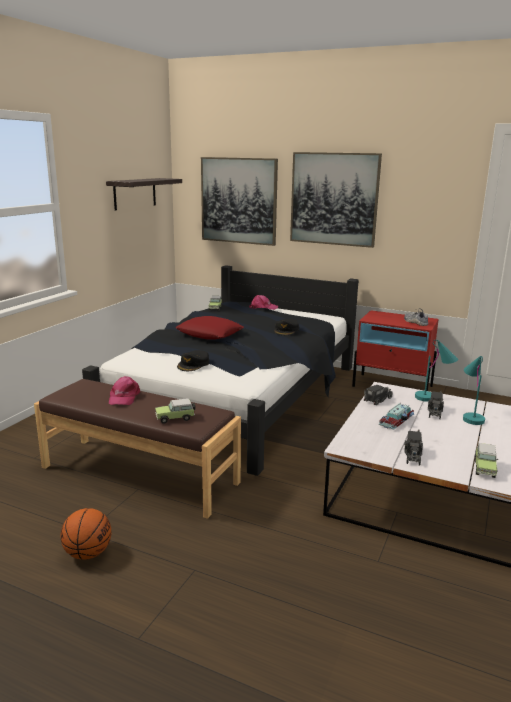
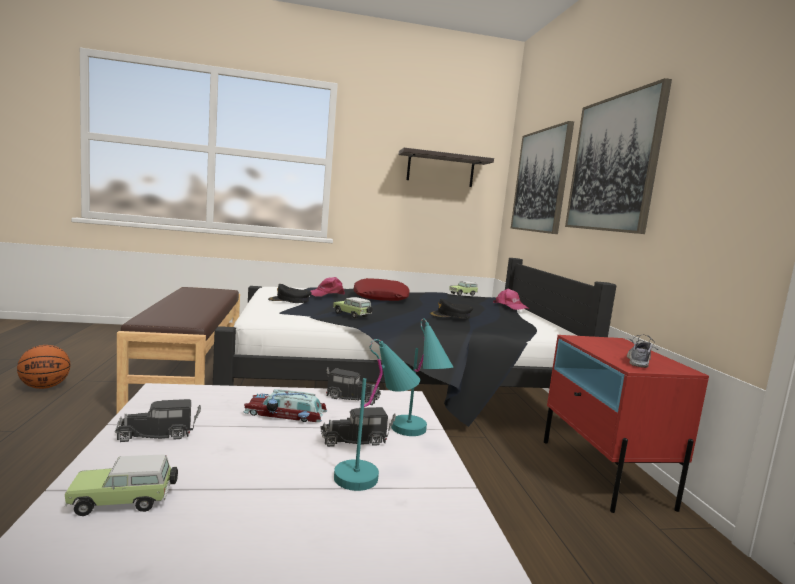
camera: 55 degrees right, 10 degrees down
(124, 397) = (204, 299): pink cap -> pink cap (326, 294)
(176, 418) = (166, 314): toy car -> toy car (352, 315)

